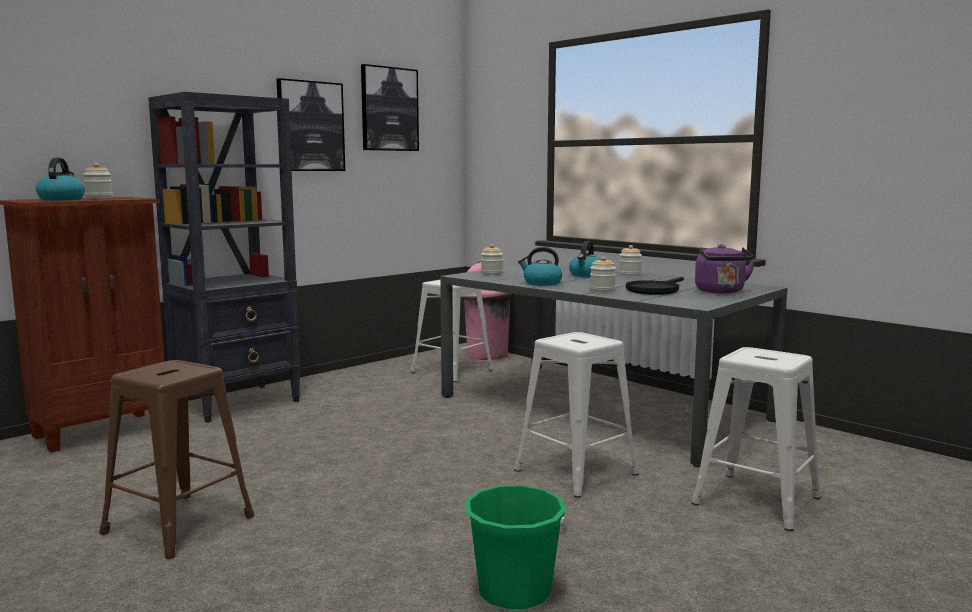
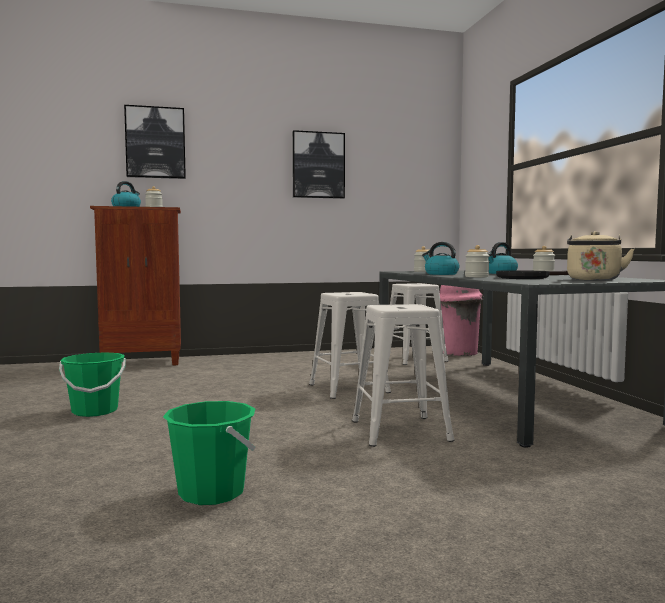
camera: 30 degrees right, 5 degrees down
(179, 524) = (95, 411): brown stool -> green bucket
(238, 403) = (240, 359): black bookcase -> none
(389, 109) = (387, 152): picture -> picture (155, 142)
(721, 292) = (594, 280): purple kettle -> beige kettle
(756, 500) = (541, 482): white stool -> white stool (348, 388)

